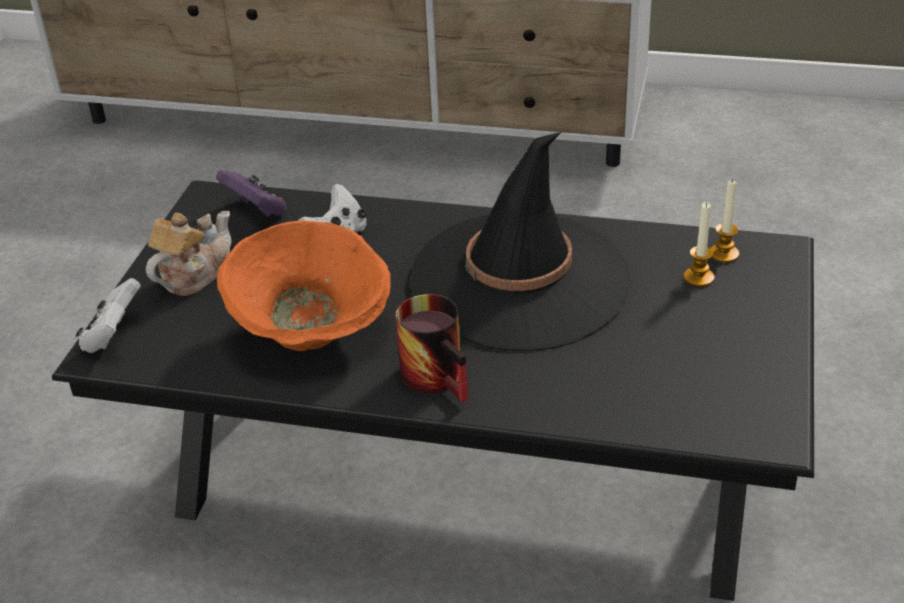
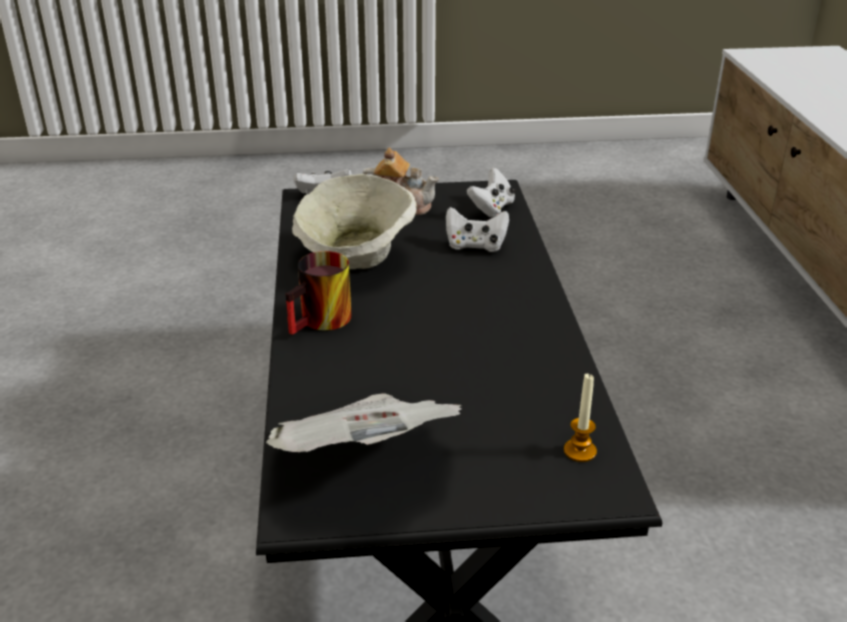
camera: 70 degrees right, 5 degrees down
(256, 211) = (492, 208): purple game controller -> white game controller
(312, 332) = (355, 260): orange bowl -> beige bowl
(520, 281) = (465, 337): black hat -> none
(698, 277) = (528, 438): candle -> none
(704, 380) = (365, 460): none -> newspaper

